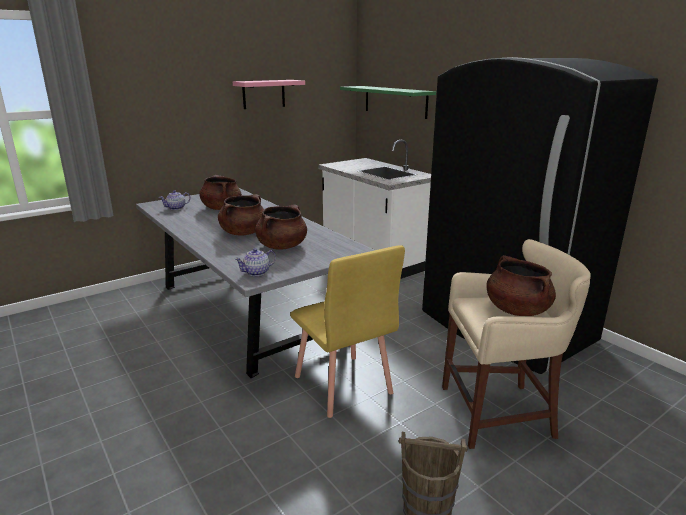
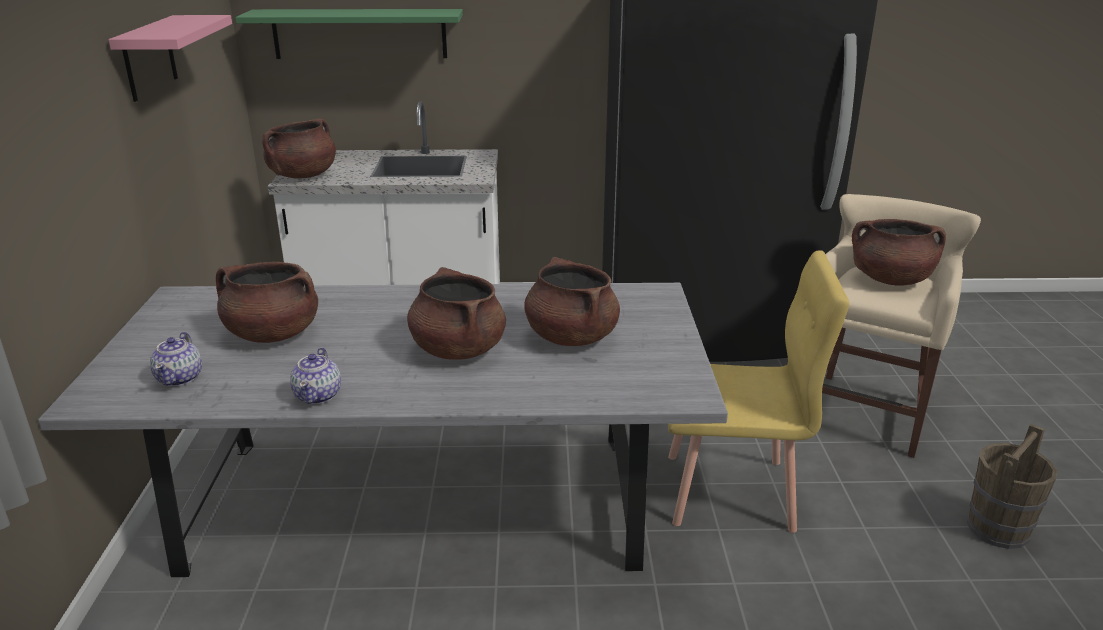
camera: 55 degrees left, 5 degrees up
(257, 272) = (664, 384): teapot -> teapot (318, 395)
(338, 164) = (302, 175): none -> brown cooking pot

